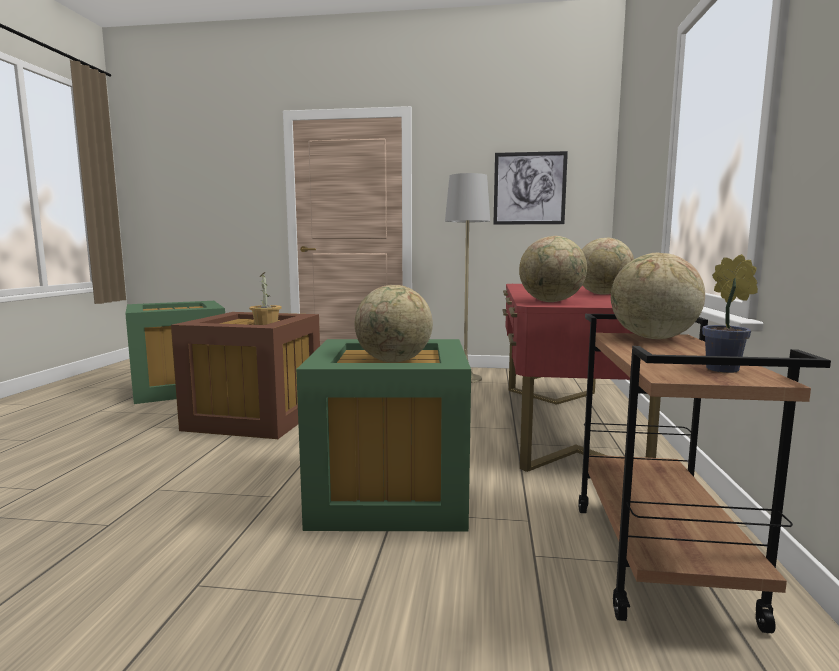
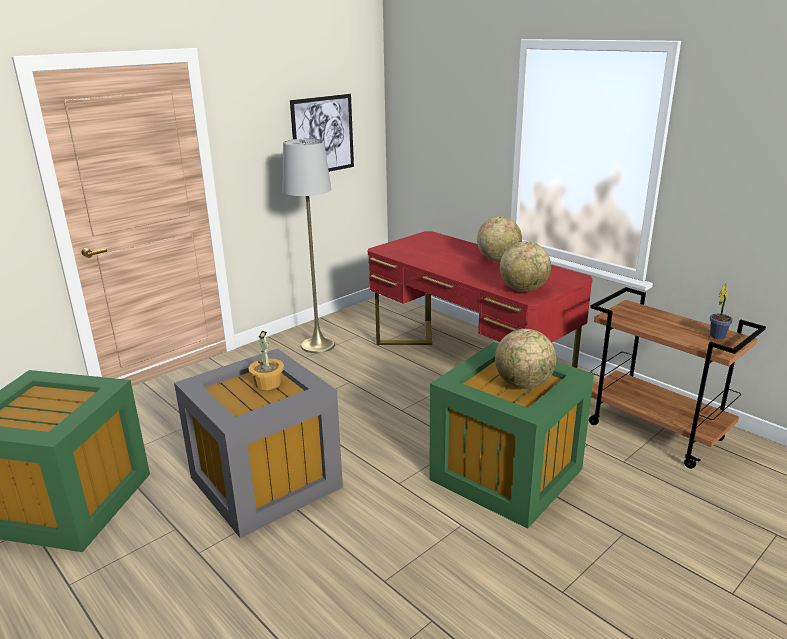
camera: 50 degrees left, 15 degrees up
(257, 417) = (266, 480): brown storage box -> grey storage box
(652, 338) = (631, 312): globe -> none

